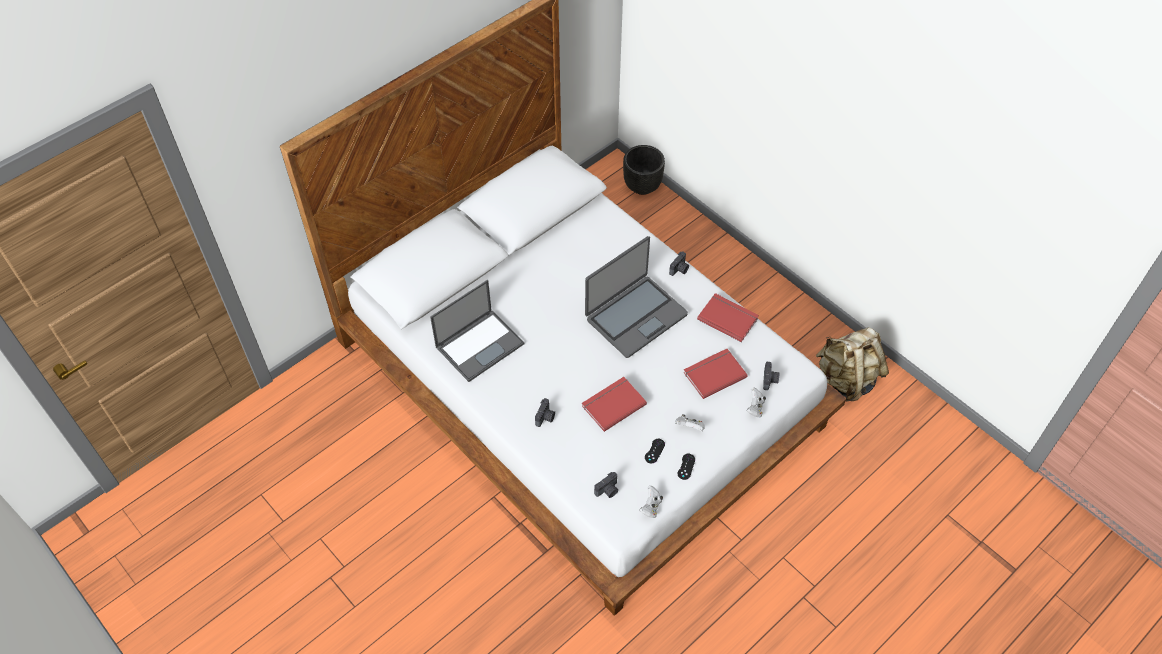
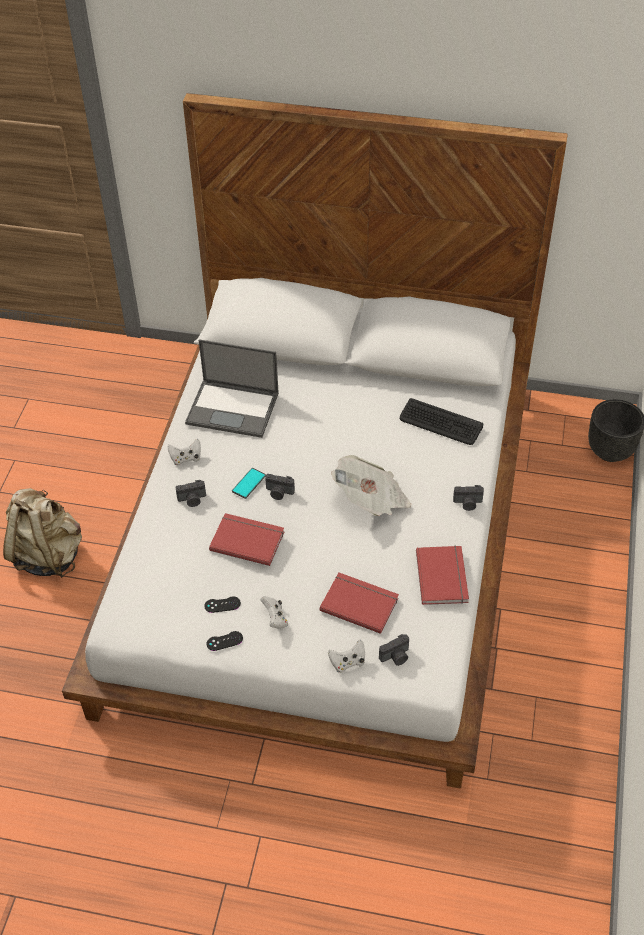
camera: 55 degrees right, 5 degrees down
(561, 375) = (248, 483): none -> phone
(601, 240) = (440, 423): none -> keyboard
(608, 490) = (145, 592): camera -> camera (279, 493)
(635, 316) = (371, 500): laptop -> newspaper
(651, 507) = (154, 638): white game controller -> white game controller (186, 458)
(846, 379) = (543, 776): beige backpack -> beige backpack (48, 555)

